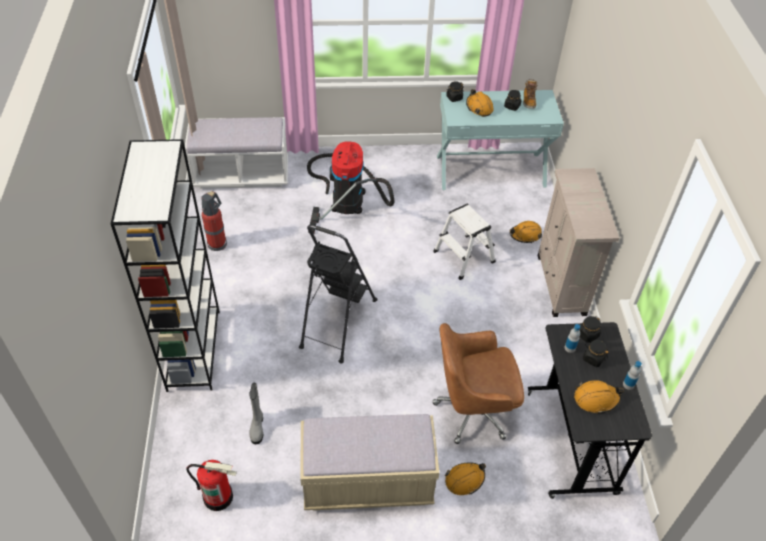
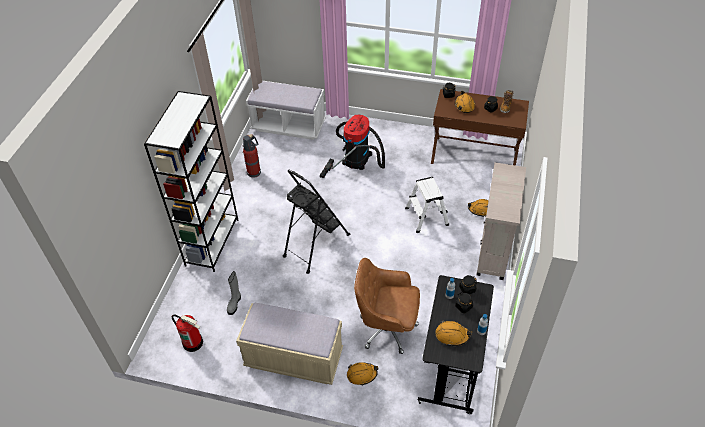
camera: 20 degrees right, 0 degrees up
(490, 170) = (474, 155): turquoise desk -> brown desk

